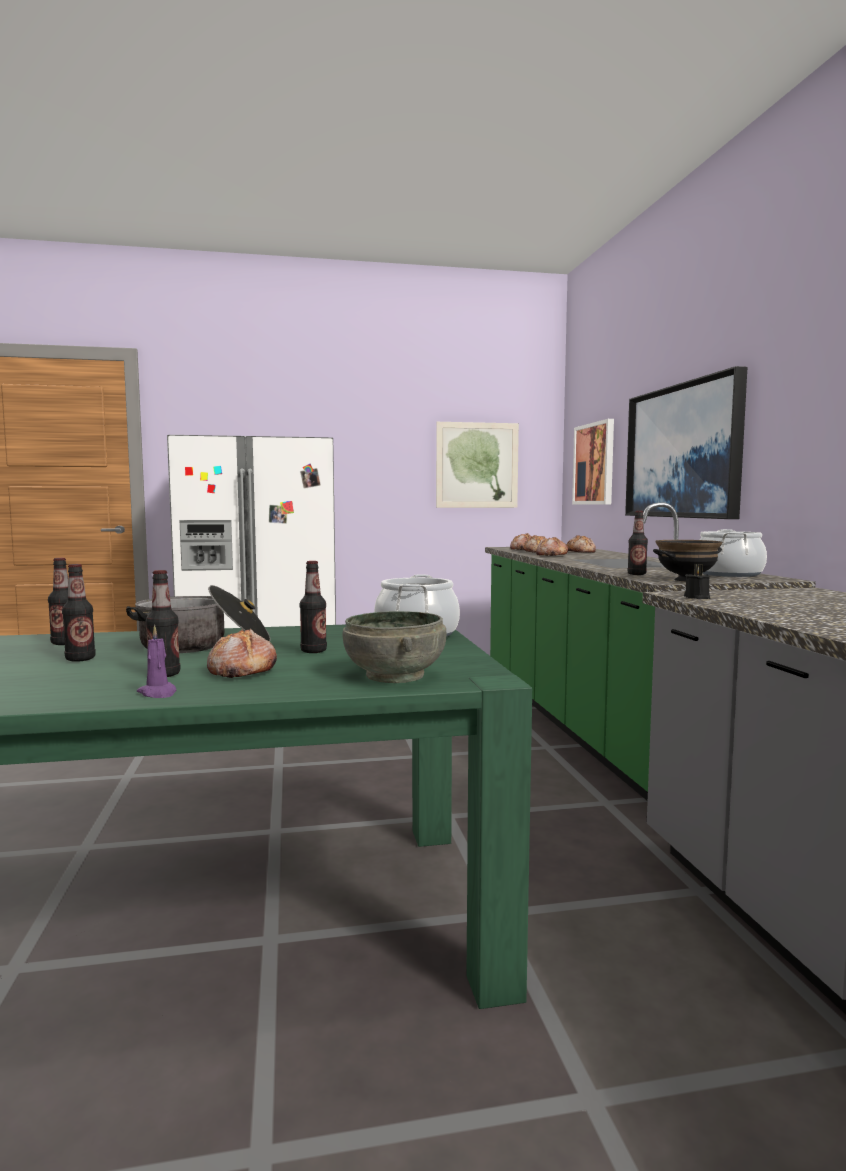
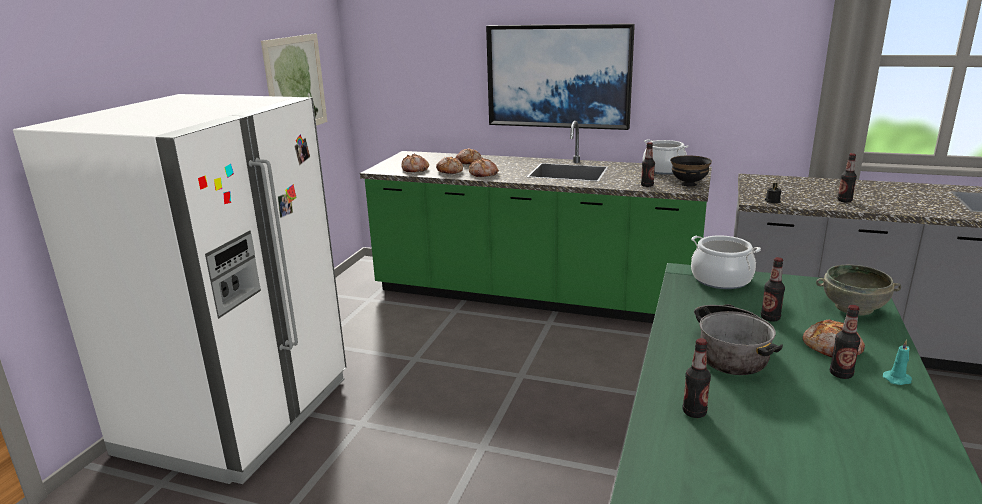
camera: 60 degrees left, 15 degrees up
(80, 659) = (774, 405): bottle -> bottle (844, 201)
(158, 693) = (898, 379): purple candle -> turquoise candle
(594, 464) = (415, 75): picture -> none

